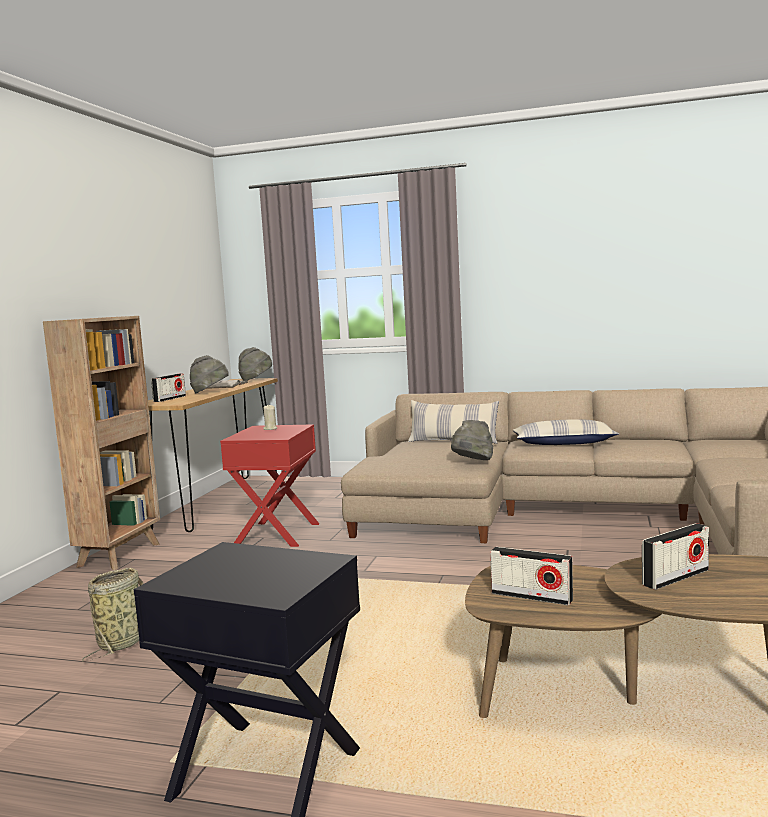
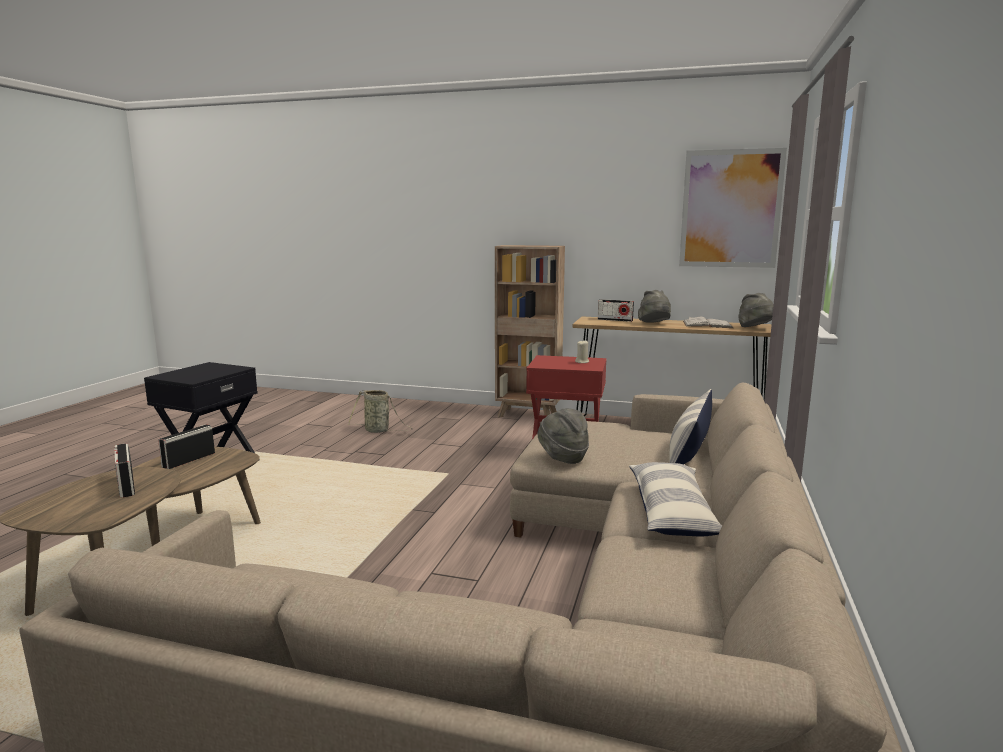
camera: 90 degrees right, 5 degrees up
(195, 274) = (730, 209): none -> picture

